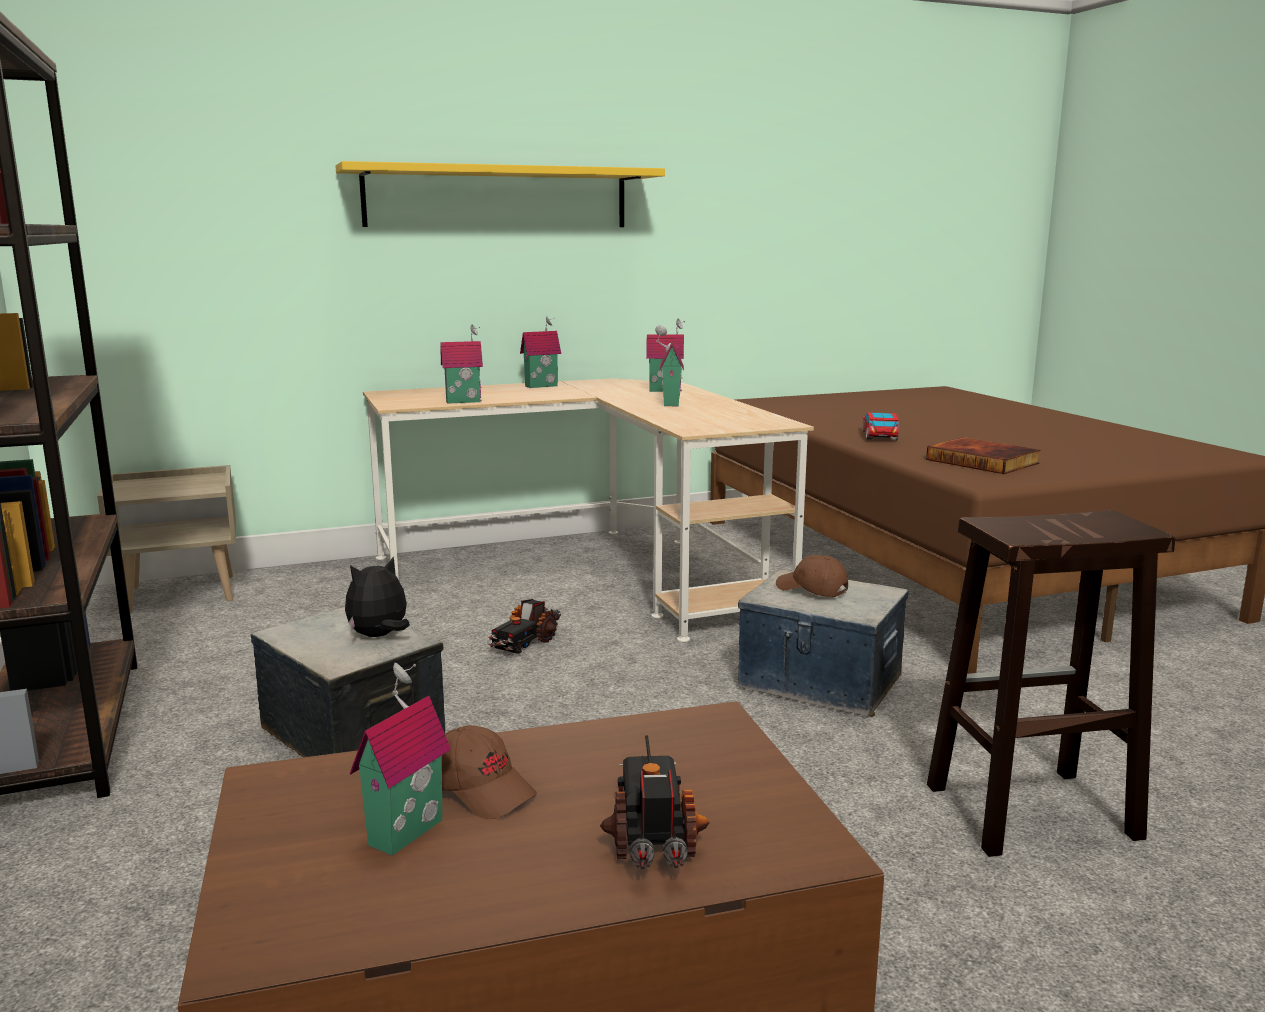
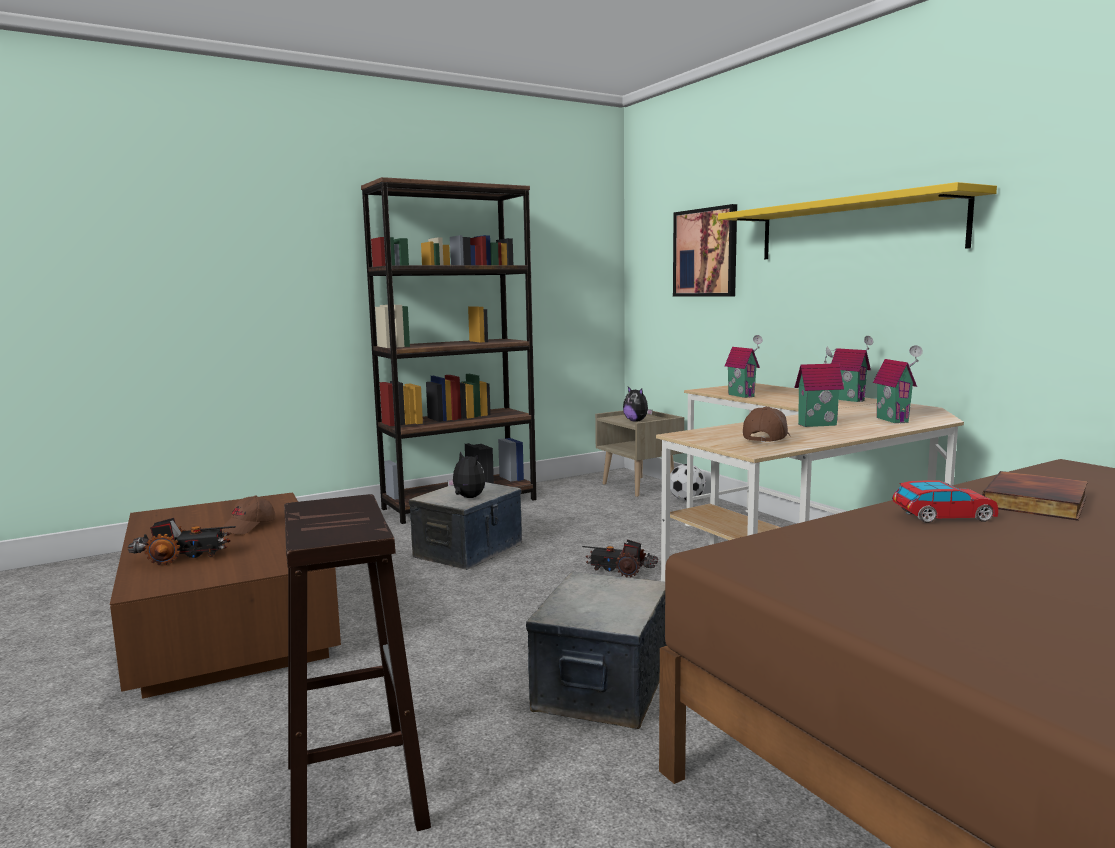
camera: 80 degrees right, 5 degrees down
(184, 487) = (636, 421): none -> plush toy
(237, 212) = (705, 253): none -> picture
(289, 578) = (686, 500): none -> football
(402, 830) = (220, 520): toy house -> none
(811, 590) = (609, 594): brown cap -> brown cap (766, 438)
(983, 461) = (852, 560): book -> book (1037, 502)

